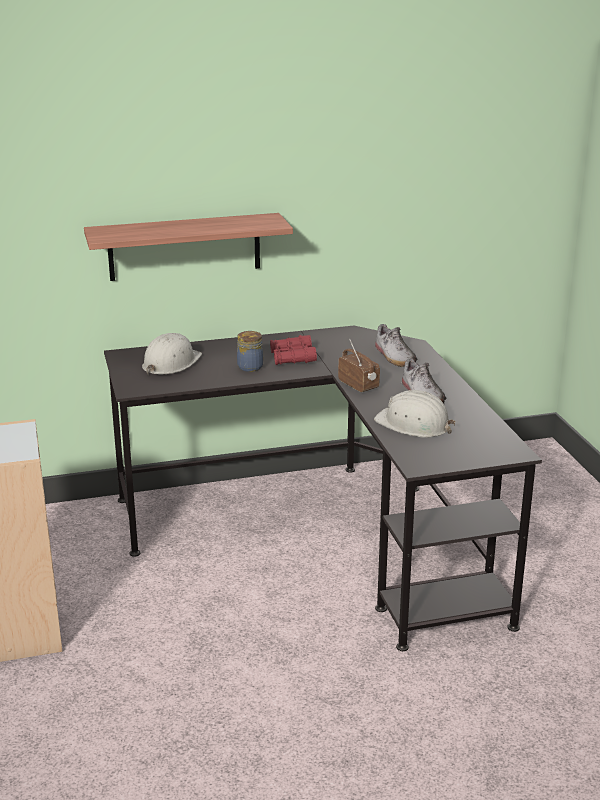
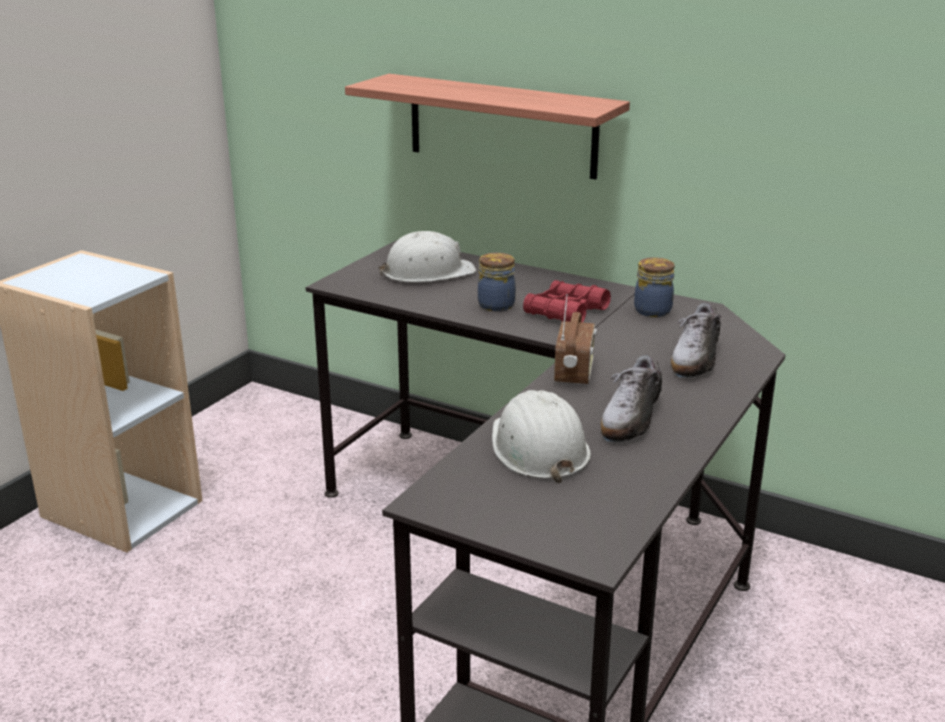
camera: 45 degrees right, 0 degrees up
(329, 340) = (651, 310): none -> jar

